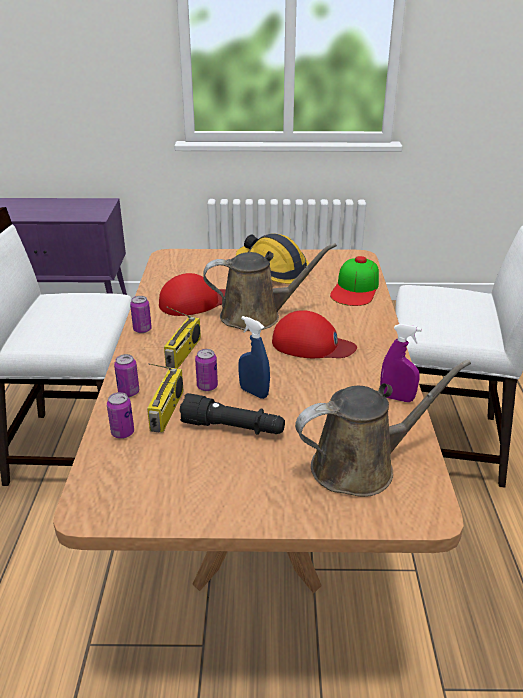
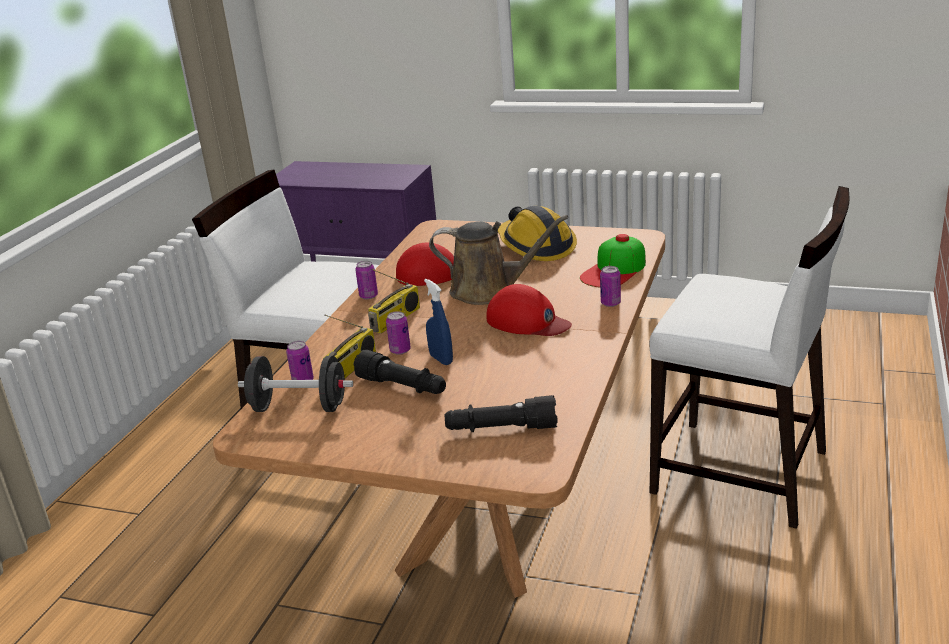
camera: 20 degrees right, 5 degrees down
(129, 392) = (326, 349): can -> can (610, 303)
(135, 466) = (299, 407): none -> black dumbbell
(361, 466) = (501, 429): brown watering can -> black flashlight
(397, 398) = (580, 376): purple spray bottle -> none

